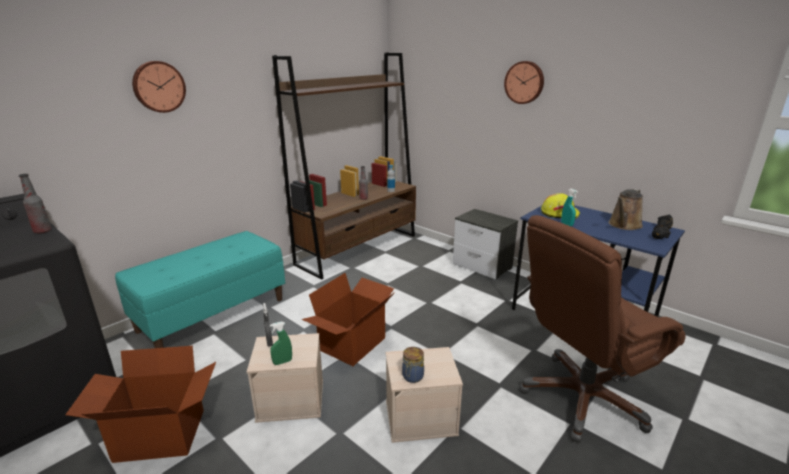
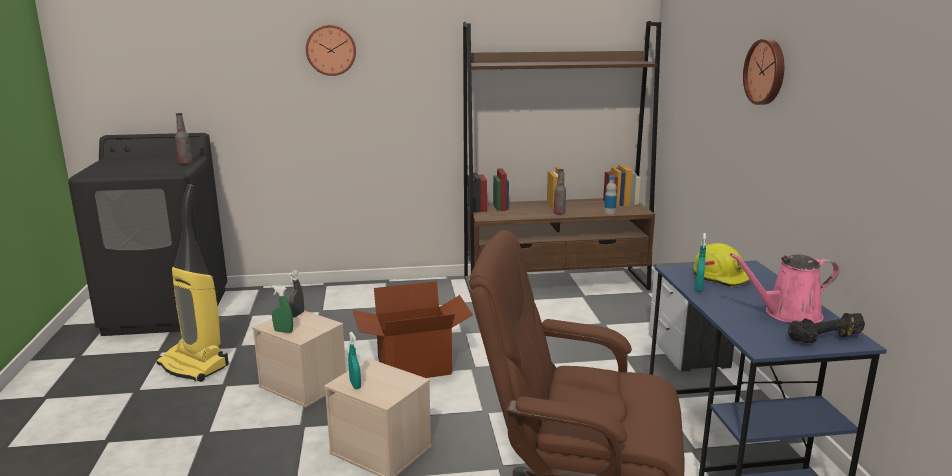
camera: 40 degrees right, 5 degrees down
(159, 436) = (195, 365): cardboard box -> vacuum cleaner
(213, 314) = (338, 296): turquoise bench -> none
(412, 377) = (355, 385): jar -> turquoise spray bottle
(624, 225) = (787, 314): brown watering can -> pink watering can

